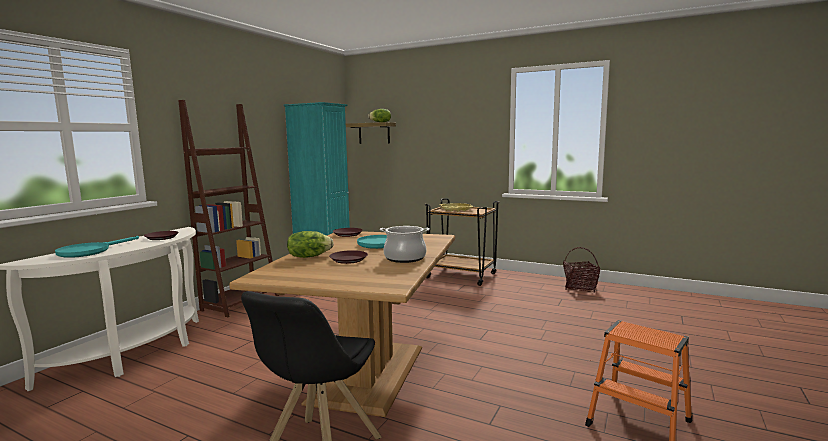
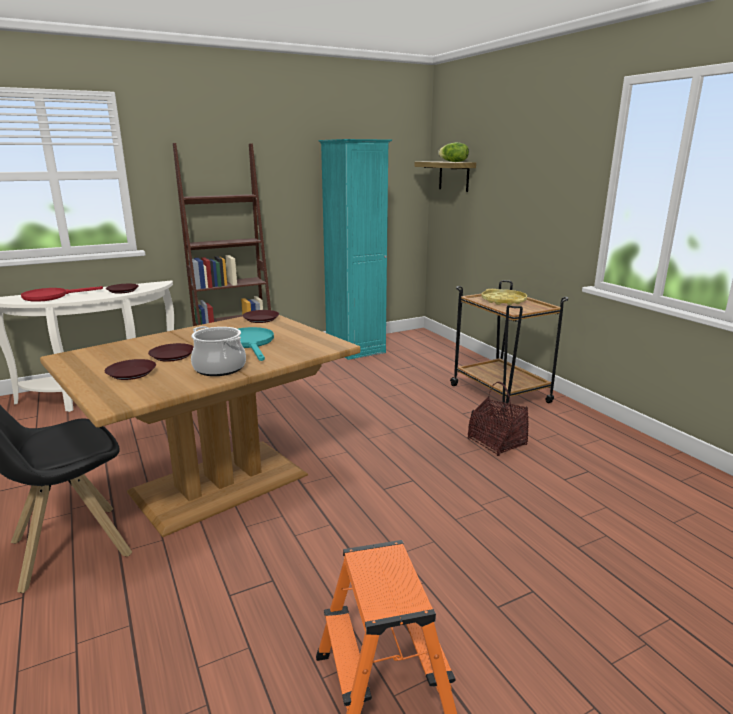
camera: 35 degrees right, 10 degrees up
(90, 251) = (52, 296): turquoise frying pan -> red frying pan
(309, 256) = (157, 342): lettuce -> none
(350, 272) = (132, 373): none -> brown plate
(580, 287) = (649, 463): basket -> basket (497, 442)

